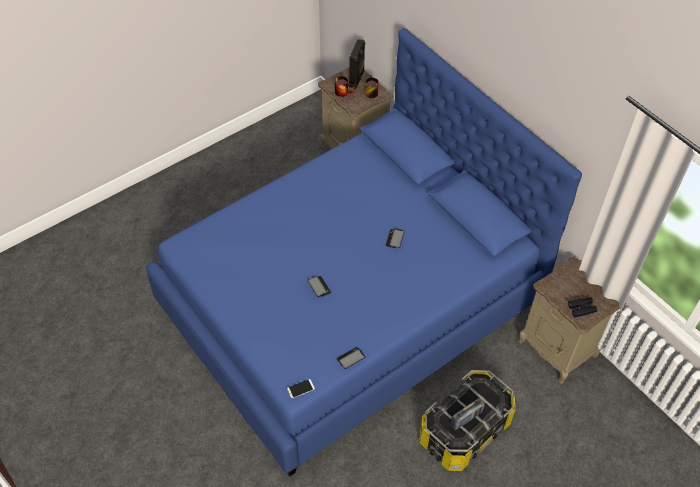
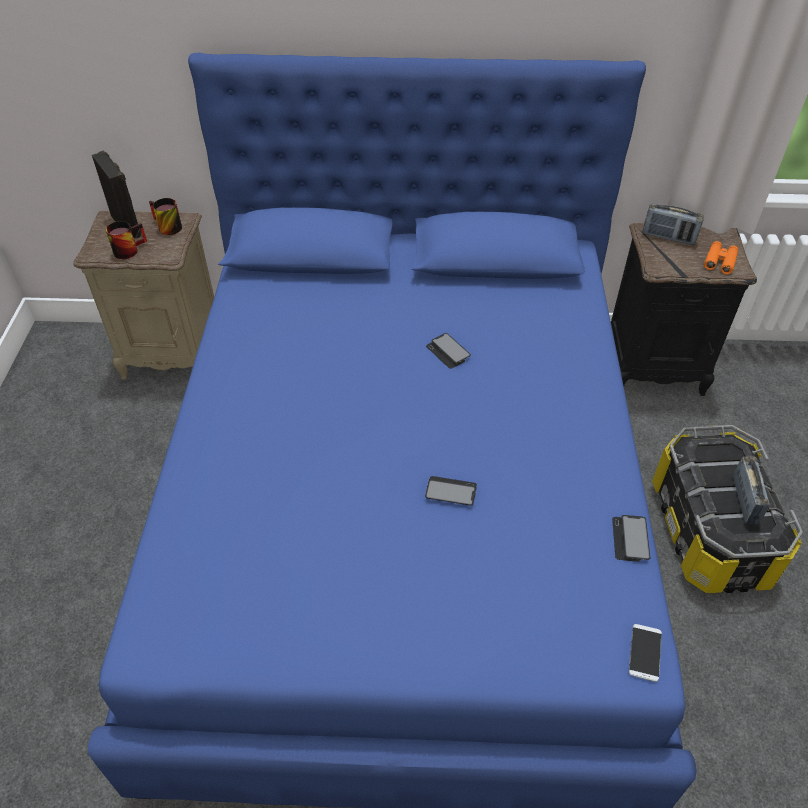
camera: 50 degrees left, 5 degrees down
(557, 350) = (654, 369): beige nightstand -> black nightstand
(578, 277) = (668, 237): none -> radio
(581, 309) = (720, 261): black binoculars -> orange binoculars

